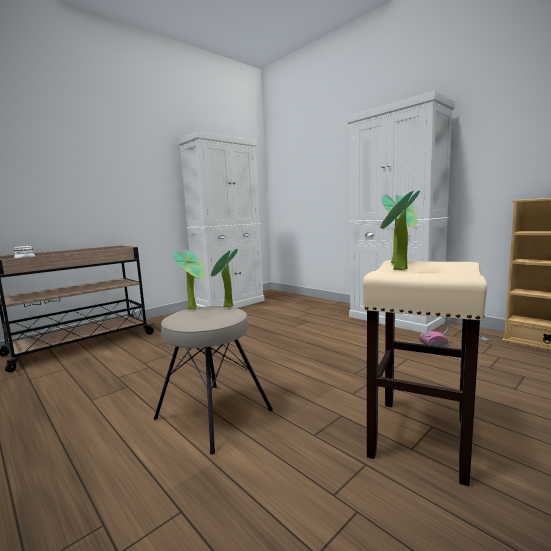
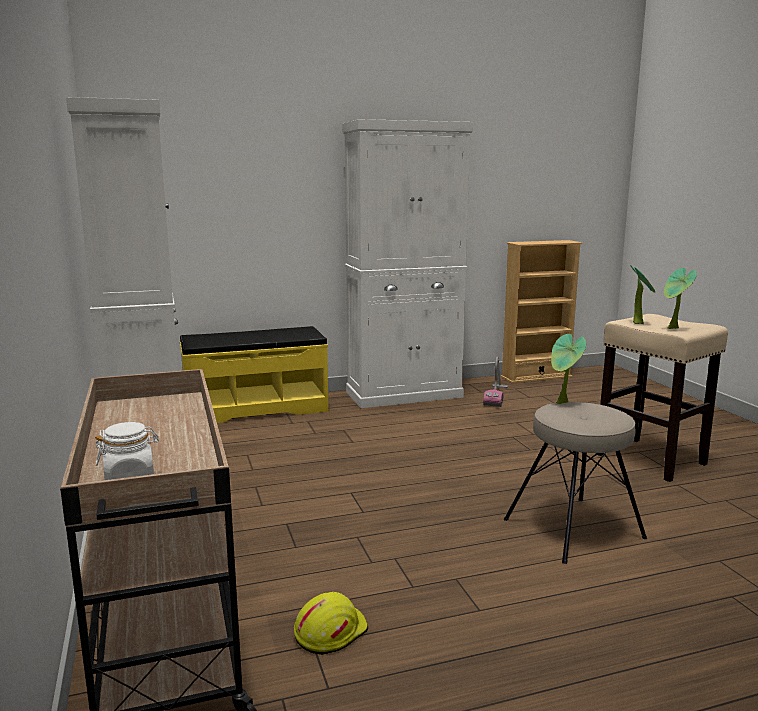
camera: 65 degrees left, 5 degrees up
(75, 369) = (330, 632): none -> yellow hard hat
(194, 308) = (554, 415): potted plant -> none
(310, 302) = (256, 408): none -> yellow bench

